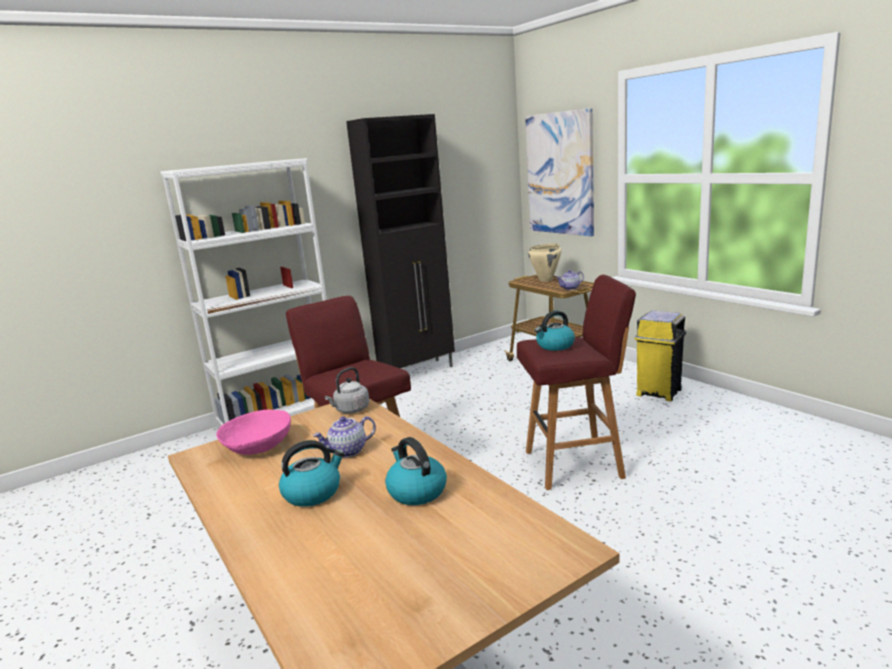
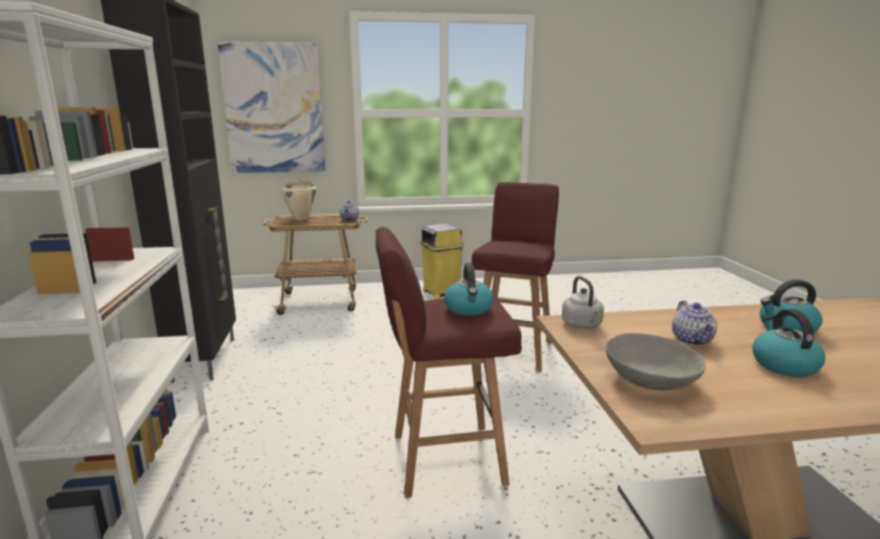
camera: 65 degrees left, 0 degrees up
(258, 446) = (650, 379): pink bowl -> grey bowl
(555, 346) = (517, 245): kettle -> kettle (469, 309)

